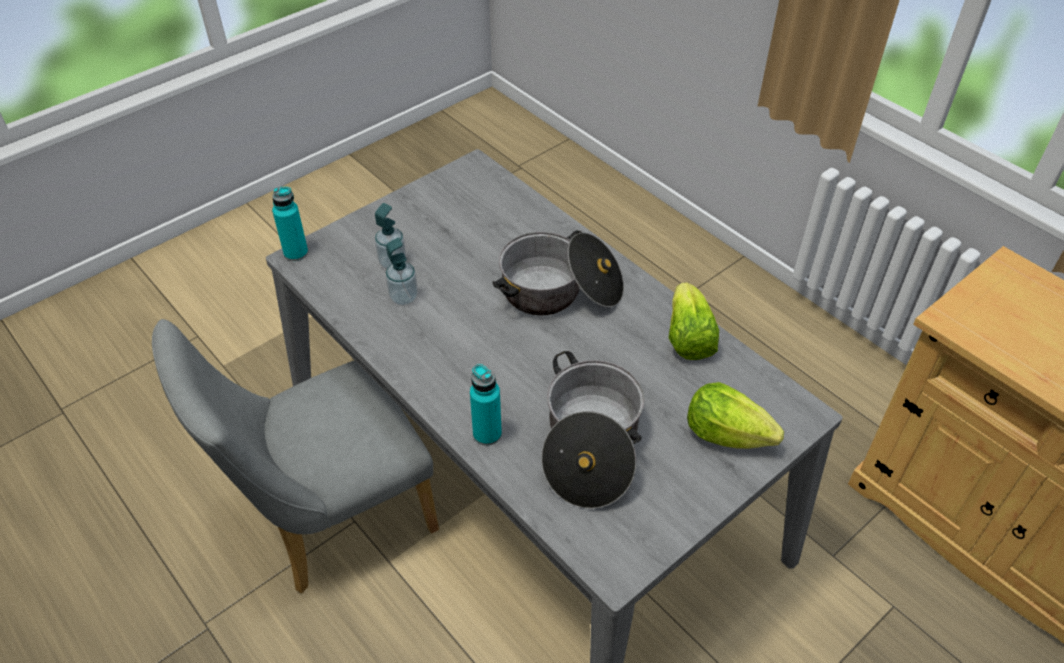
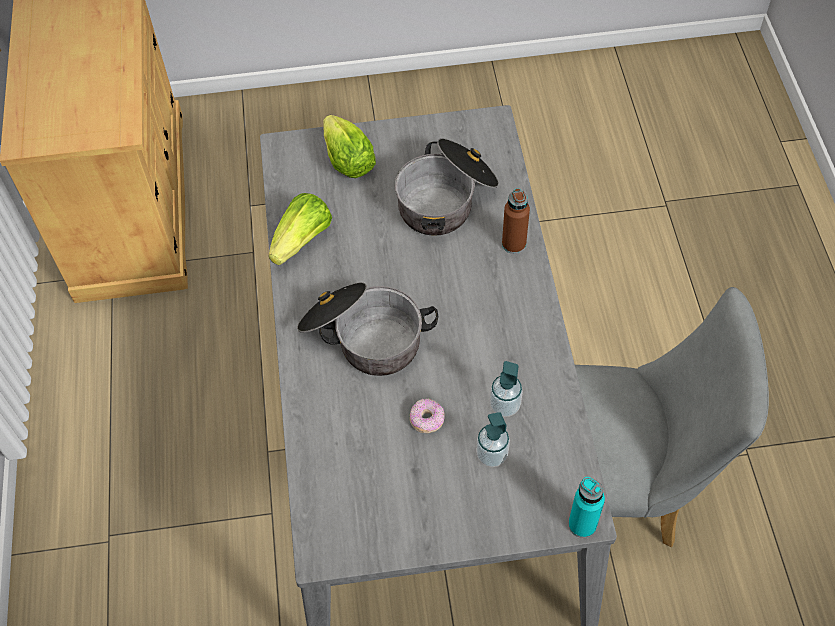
camera: 145 degrees left, 10 degrees up
(460, 262) = (427, 420): none -> donut
(487, 434) = (513, 244): turquoise bottle -> brown bottle

